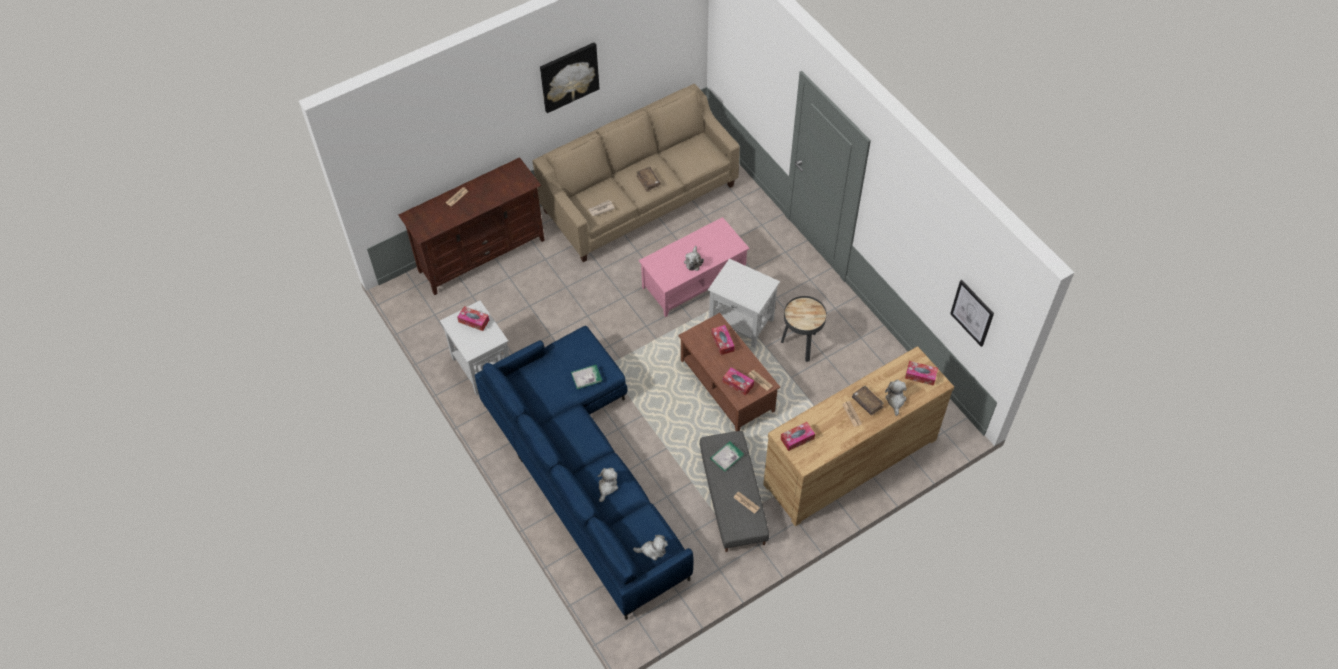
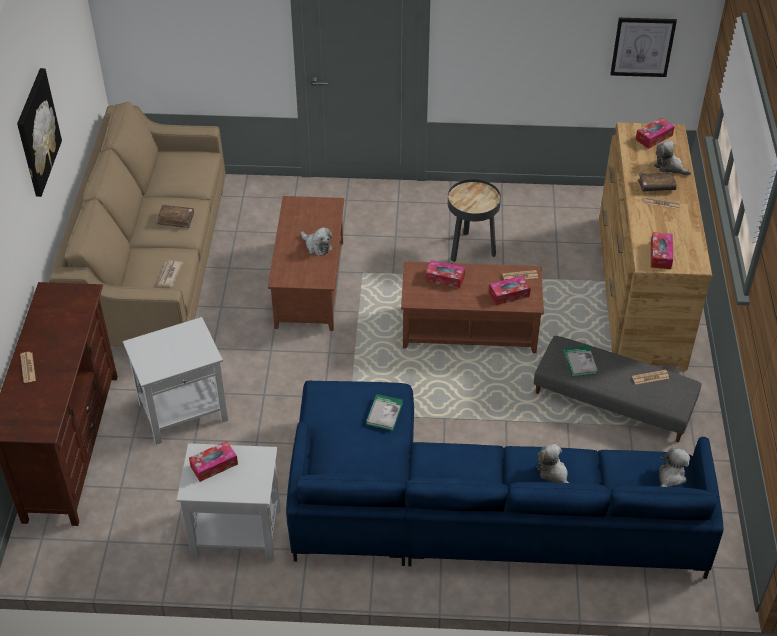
camera: 55 degrees left, 10 degrees down
(693, 280) = (308, 283): pink coffee table -> brown coffee table
(742, 323) = (401, 277): white side table -> white side table (184, 411)

